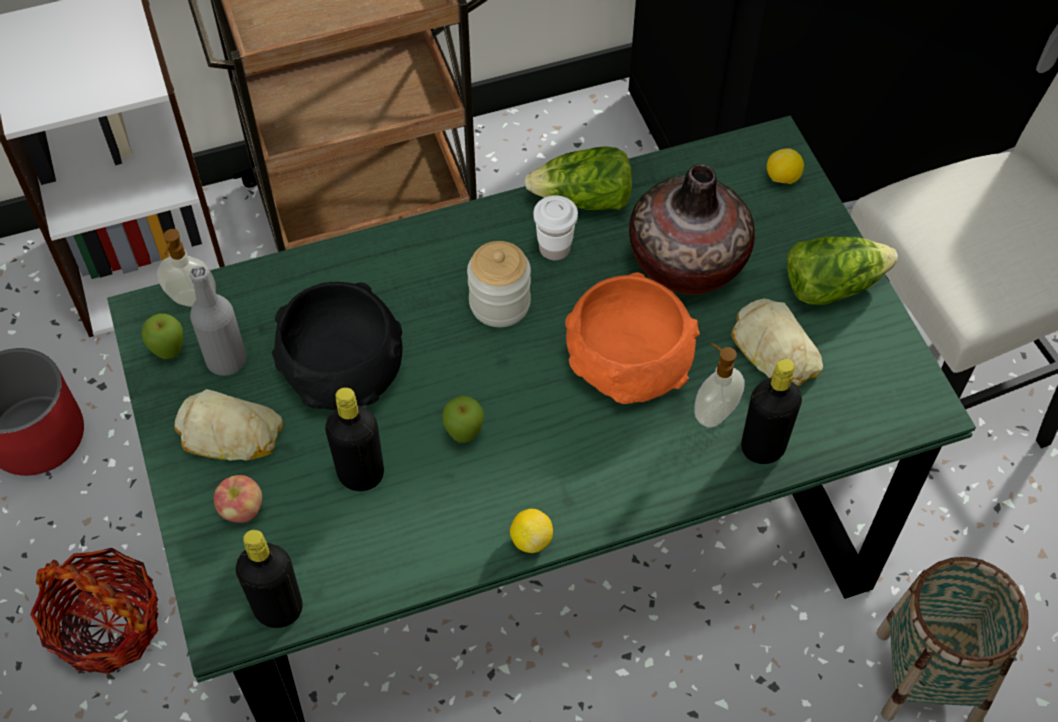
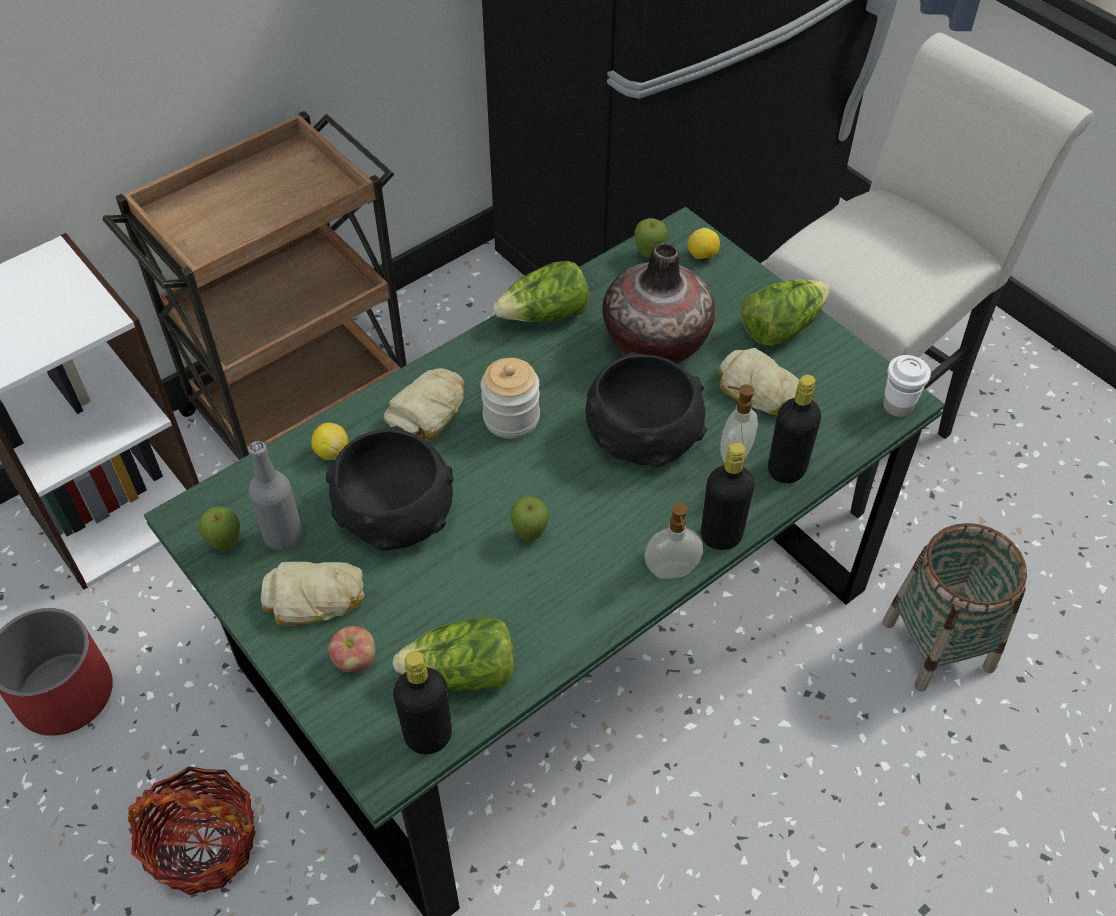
camera: 20 degrees left, 5 degrees down
(192, 300) = (228, 493): soap dispenser -> soap dispenser (672, 571)
(337, 557) = (463, 673): none -> lettuce
(361, 474) = (452, 596): black bottle -> black bottle (721, 535)
(420, 271) = (429, 411): none -> bread
(531, 539) = (628, 604): lemon -> lemon (331, 452)
(554, 248) = (538, 361): white cup -> white cup (897, 406)
(629, 359) = (644, 431): orange bowl -> black bowl
(724, 161) = (649, 255): none -> apple

